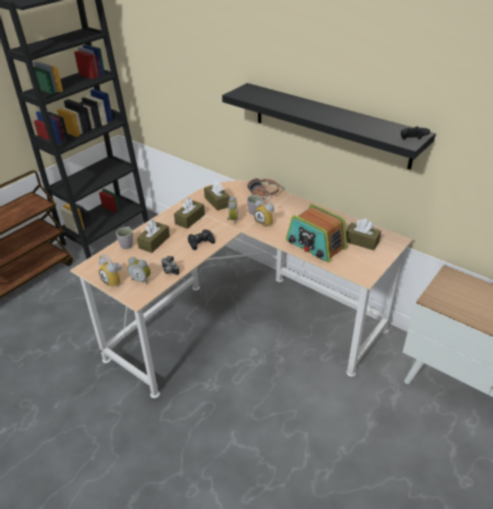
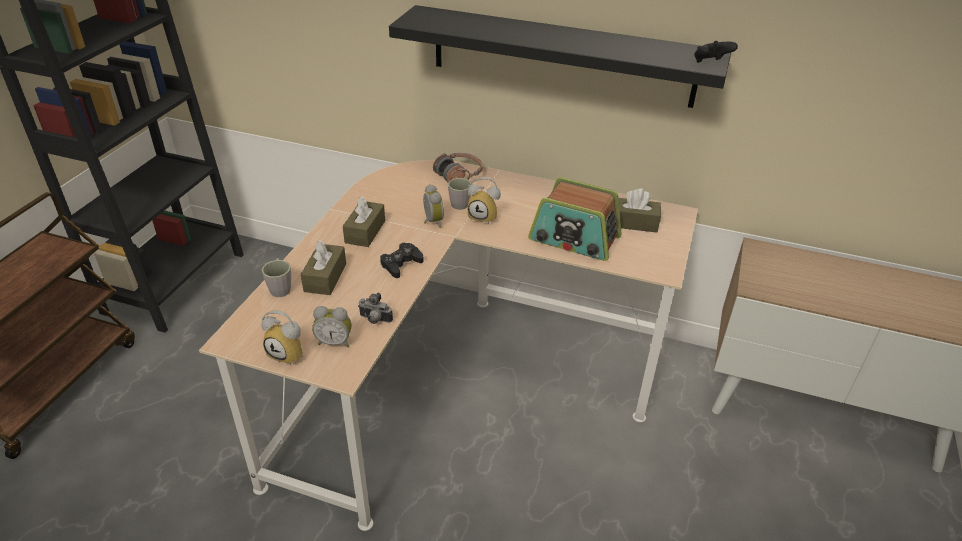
camera: 20 degrees left, 0 degrees up
(217, 202) = (394, 198): brown tissue box -> none

